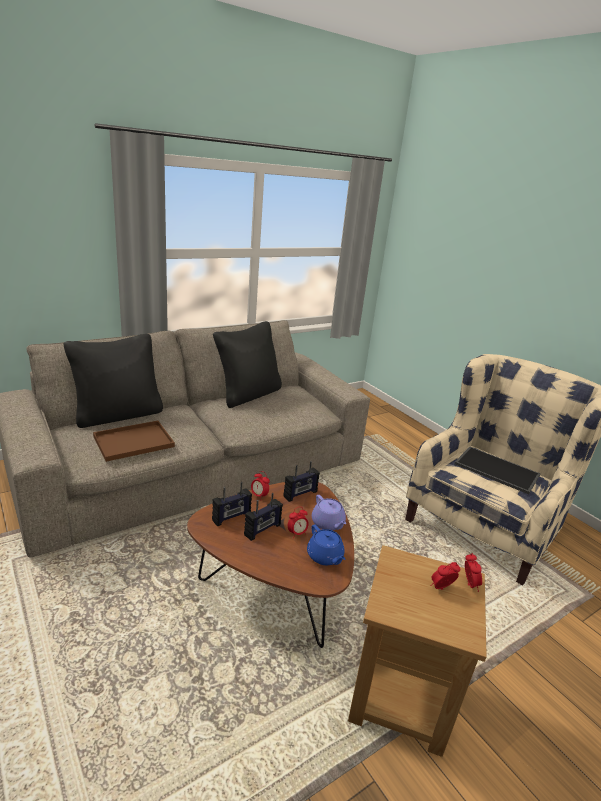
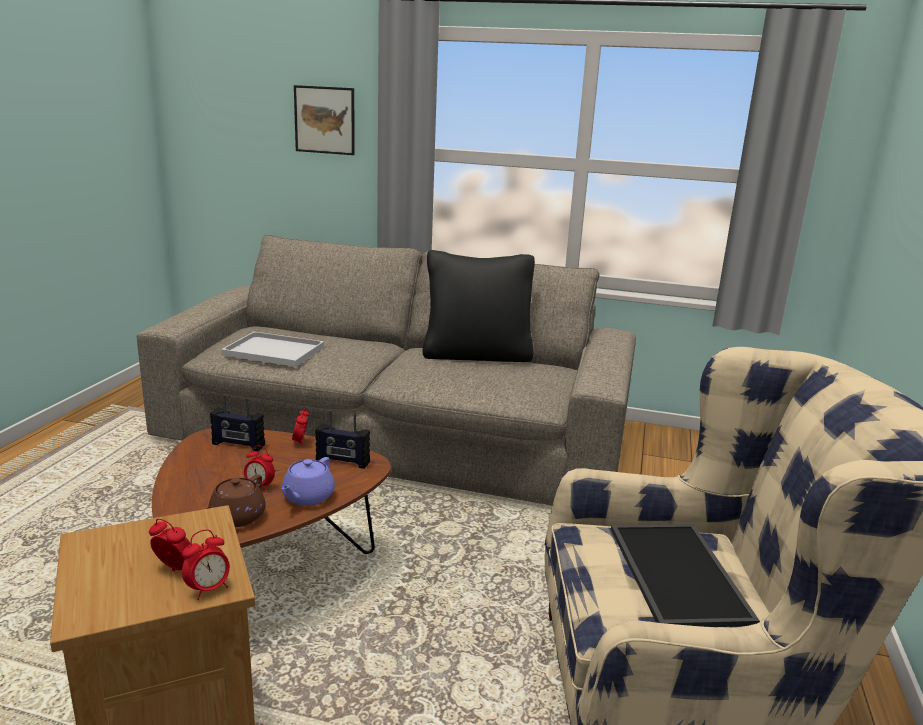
camera: 50 degrees right, 5 degrees down
(52, 231) = (324, 120): none -> picture
(118, 414) = (313, 331): black pillow -> none
(132, 442) = (272, 351): brown tray -> white tray
(263, 530) = (238, 467): radio -> none
(325, 557) = (236, 518): blue teapot -> brown teapot

